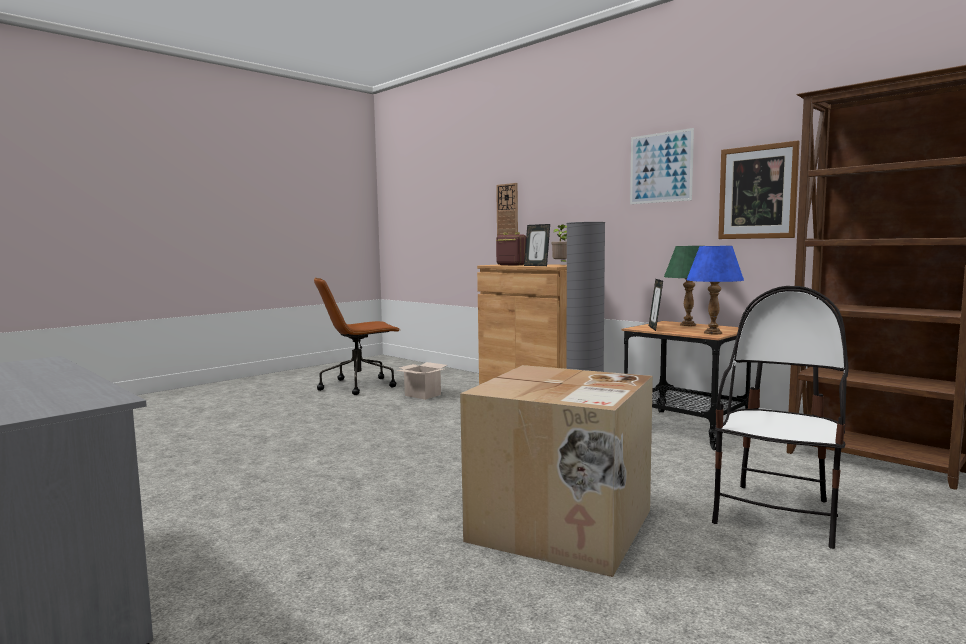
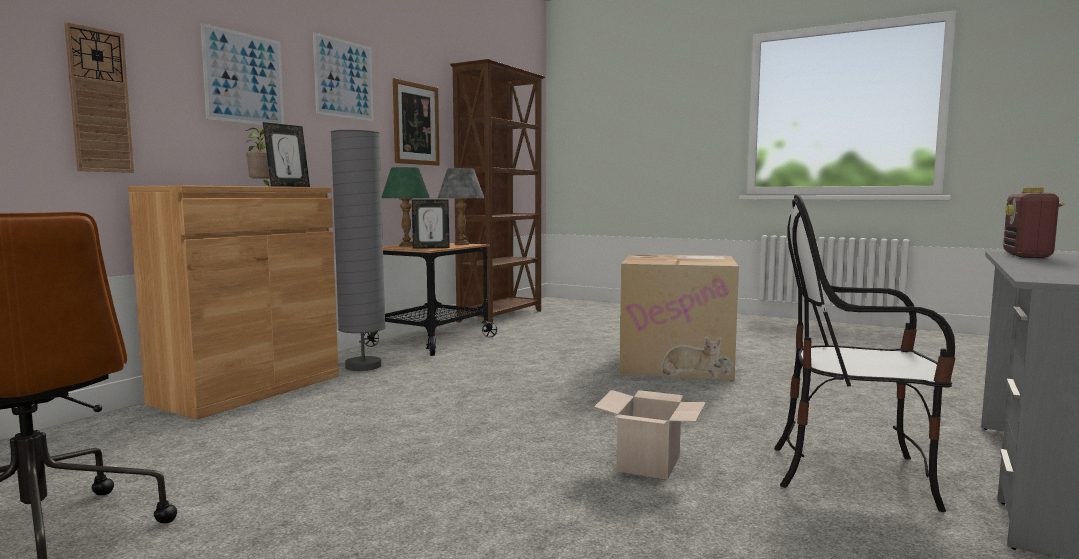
camera: 105 degrees left, 0 degrees up
(421, 395) = (217, 454): cardboard box -> cardboard box (649, 464)
(511, 265) = (224, 185): radio -> radio (1027, 256)
(577, 190) = (244, 78): none -> picture
(713, 333) = (462, 244): blue table lamp -> grey table lamp
(777, 514) = (607, 332): chair -> chair (853, 474)

